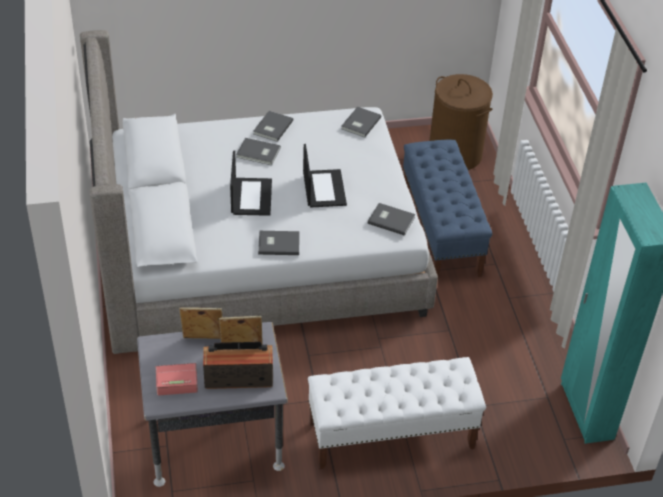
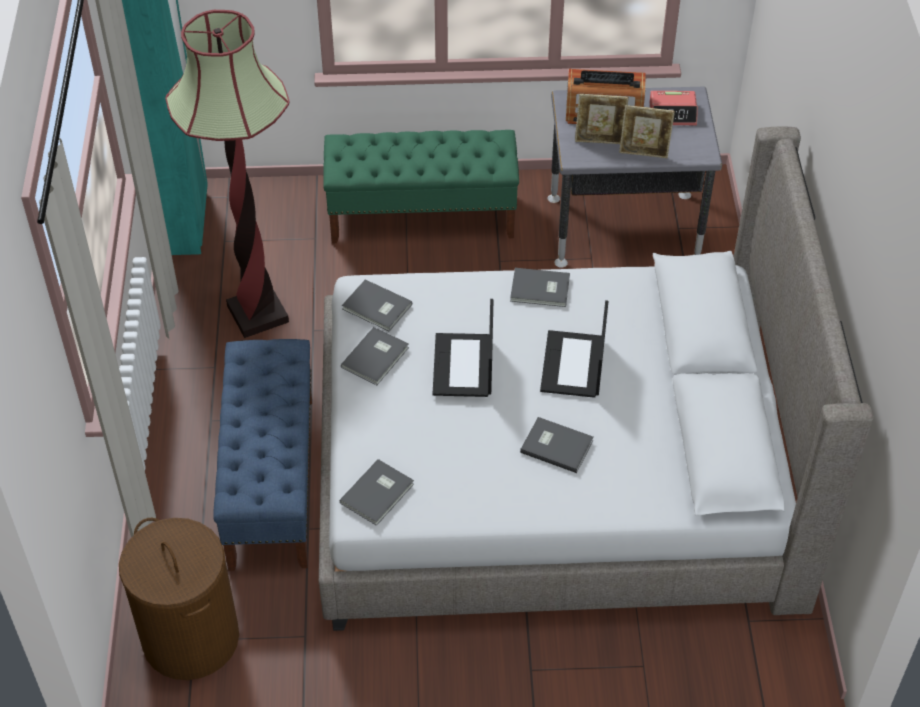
camera: 170 degrees left, 5 degrees up
(272, 127) = (529, 497): grey book -> grey book (377, 357)
(390, 435) = (422, 217): white bench -> green bench
(494, 339) = (258, 314): none -> floor lamp

